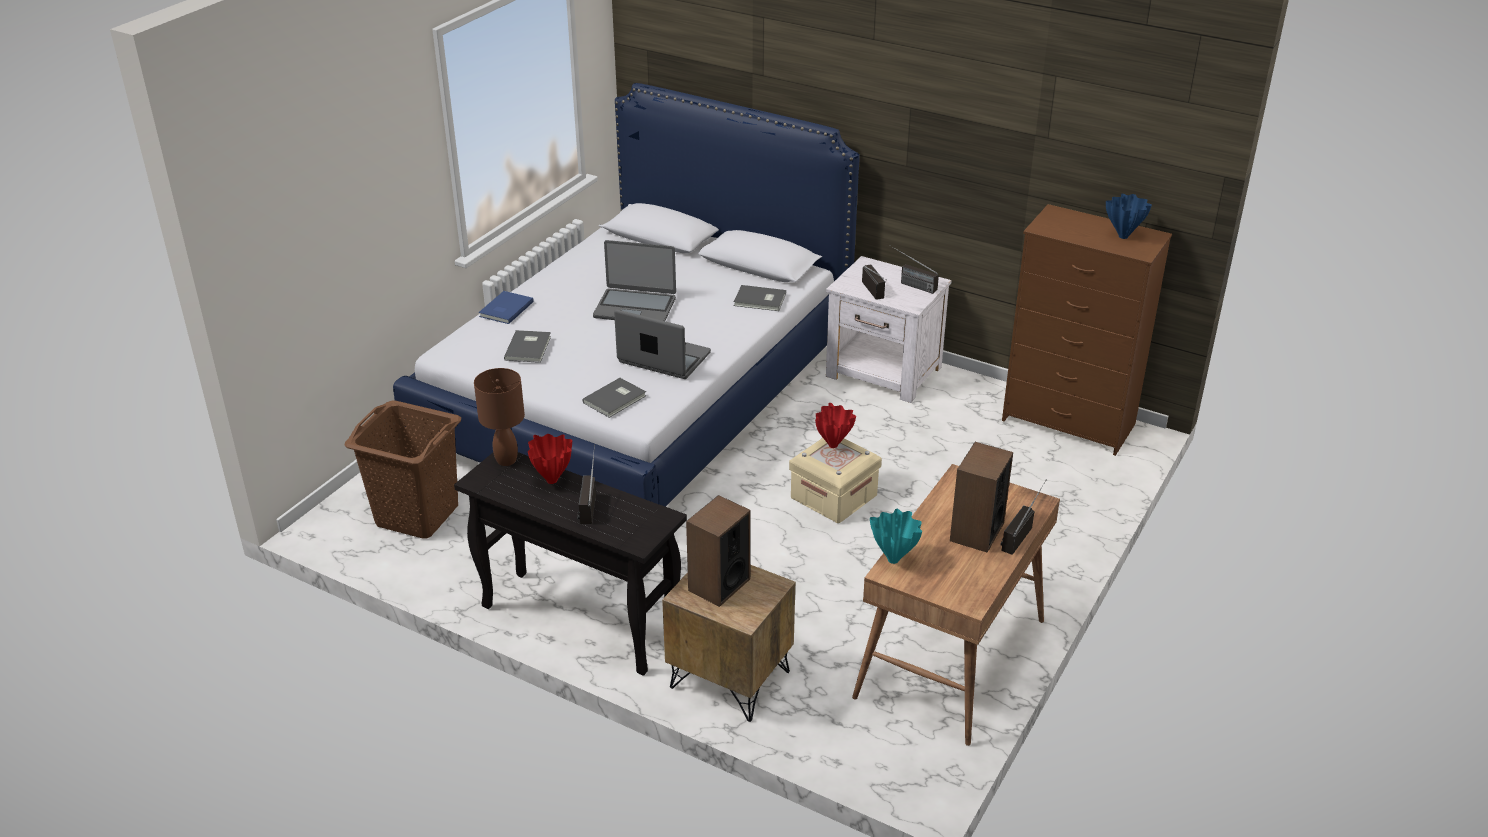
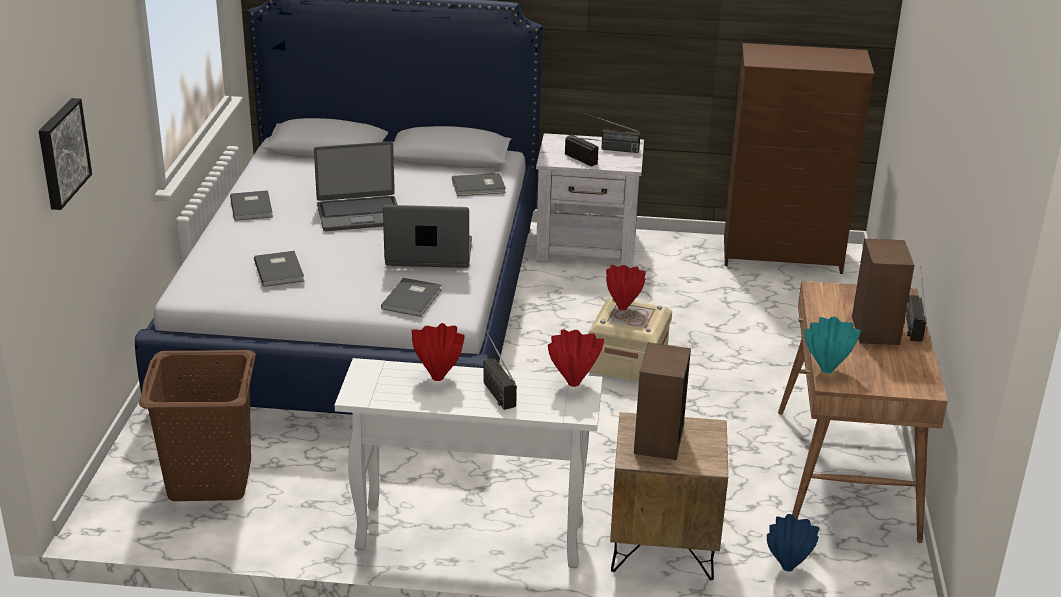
camera: 25 degrees left, 5 degrees down
(312, 226) = (61, 153): none -> picture
(504, 309) = (219, 240): blue book -> none
(506, 460) = (371, 370): brown table lamp -> none
(555, 282) = (252, 207): none -> grey book
(577, 622) = (468, 537): black console table -> white console table
(656, 514) = (572, 383): none -> red vase
(1124, 236) = (832, 57): blue vase -> blue vase (789, 567)

